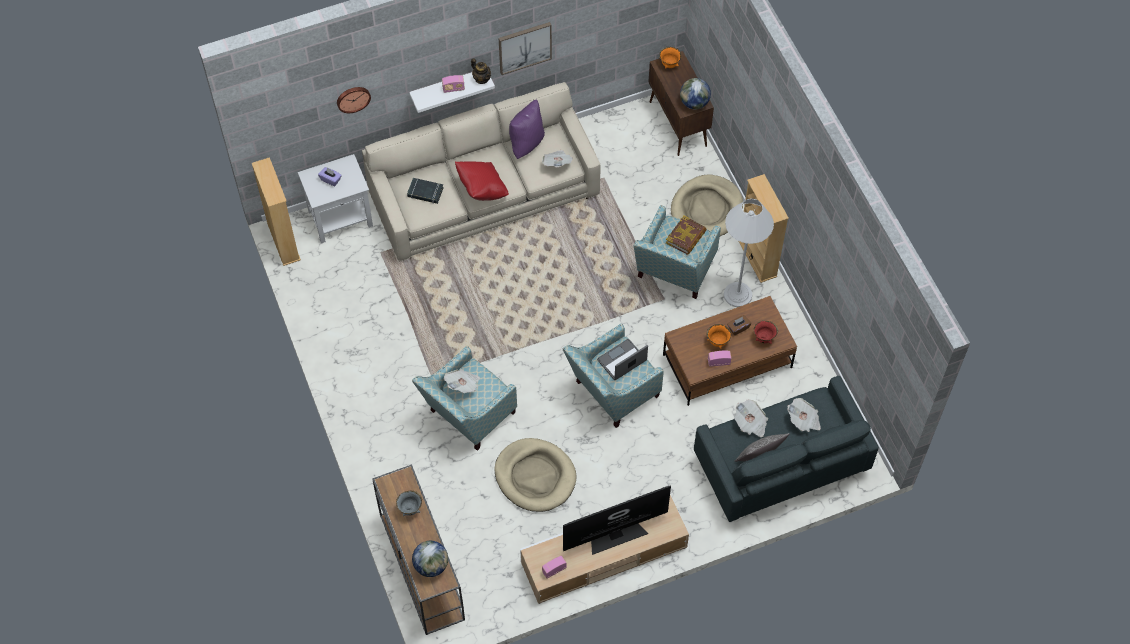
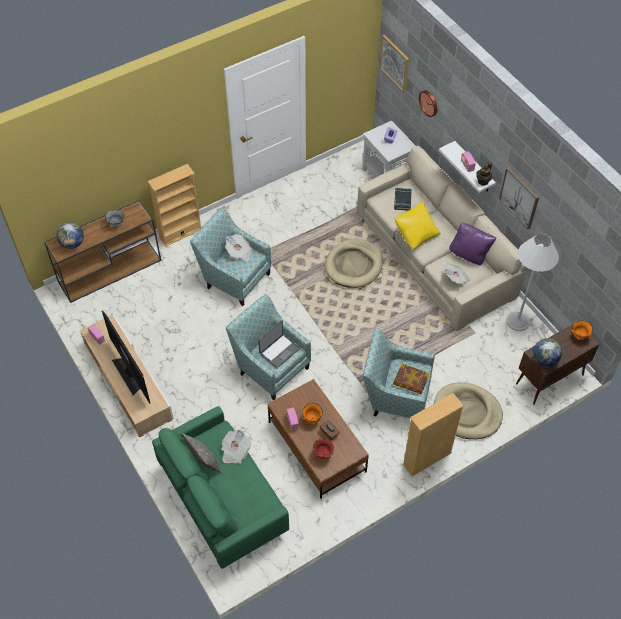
camera: 80 degrees right, 5 degrees down
(277, 117) = (395, 63): none -> picture
(283, 242) = (358, 149): beige bookcase -> beige bookcase (180, 233)
(482, 189) = (416, 234): red pillow -> yellow pillow
(535, 476) = (190, 327): beige dog bed -> beige dog bed (354, 265)
(622, 361) = (279, 351): laptop -> laptop turned 90 degrees clockwise
(737, 295) = (385, 447): white floor lamp -> white floor lamp (518, 321)
(779, 465) = (222, 499): grey sofa -> green sofa
(803, 420) = (244, 493): newspaper -> none

